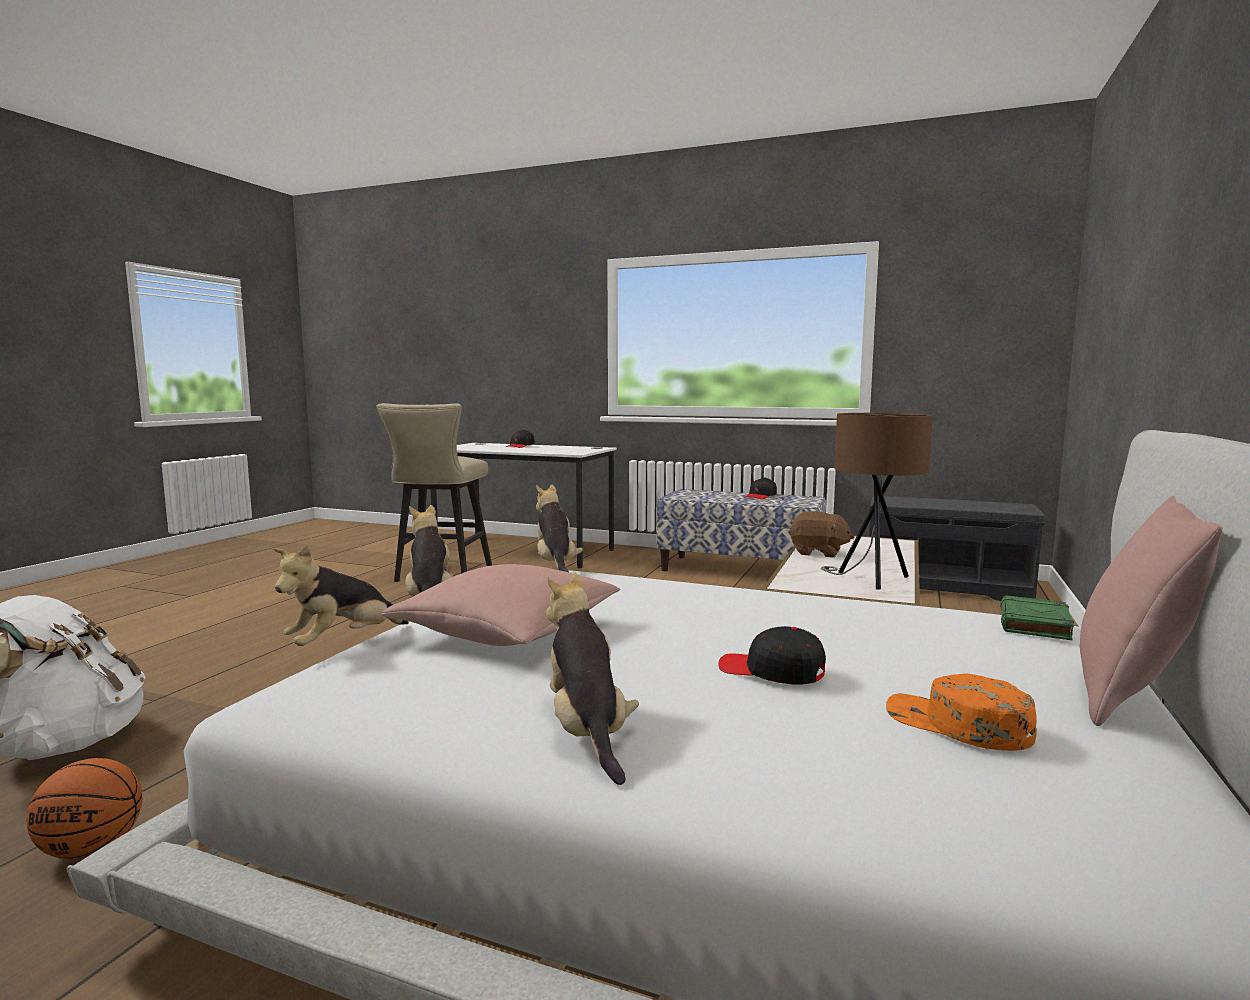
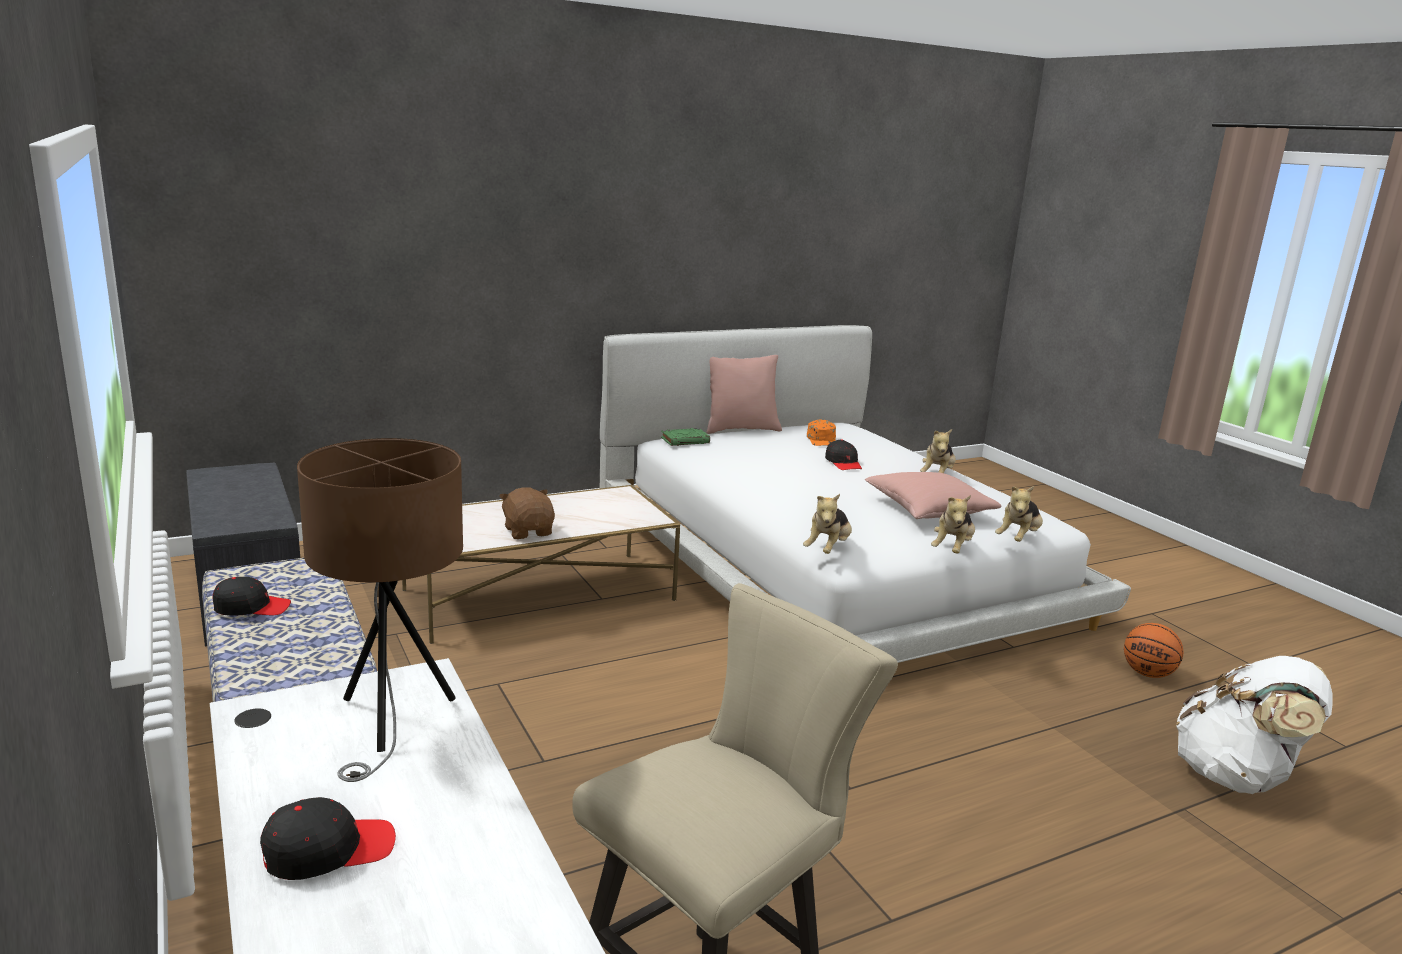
camera: 140 degrees left, 10 degrees up
(343, 643) = (1018, 538): plush toy -> plush toy turned 135 degrees clockwise
(870, 580) = (593, 502): brown table lamp -> brown table lamp (391, 722)

